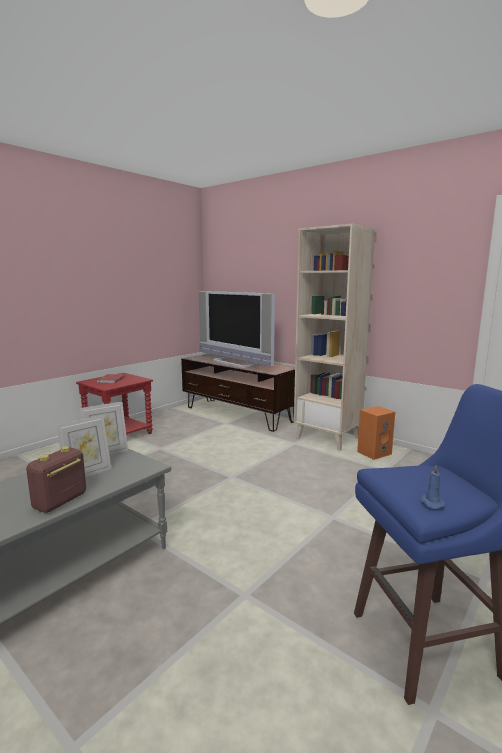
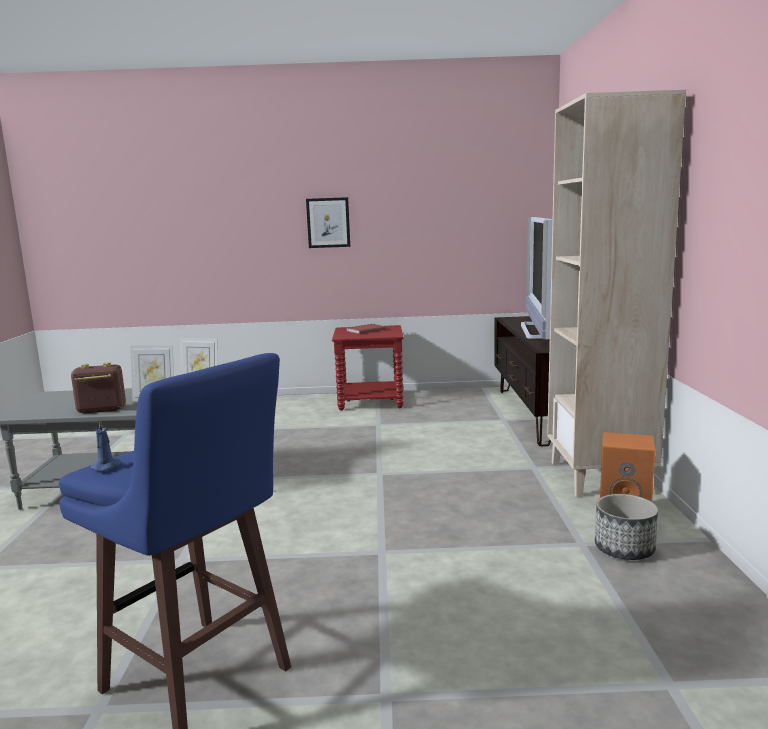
camera: 50 degrees right, 0 degrees up
(62, 293) = (328, 222): none -> picture
(400, 465) = (624, 549): none -> planter

